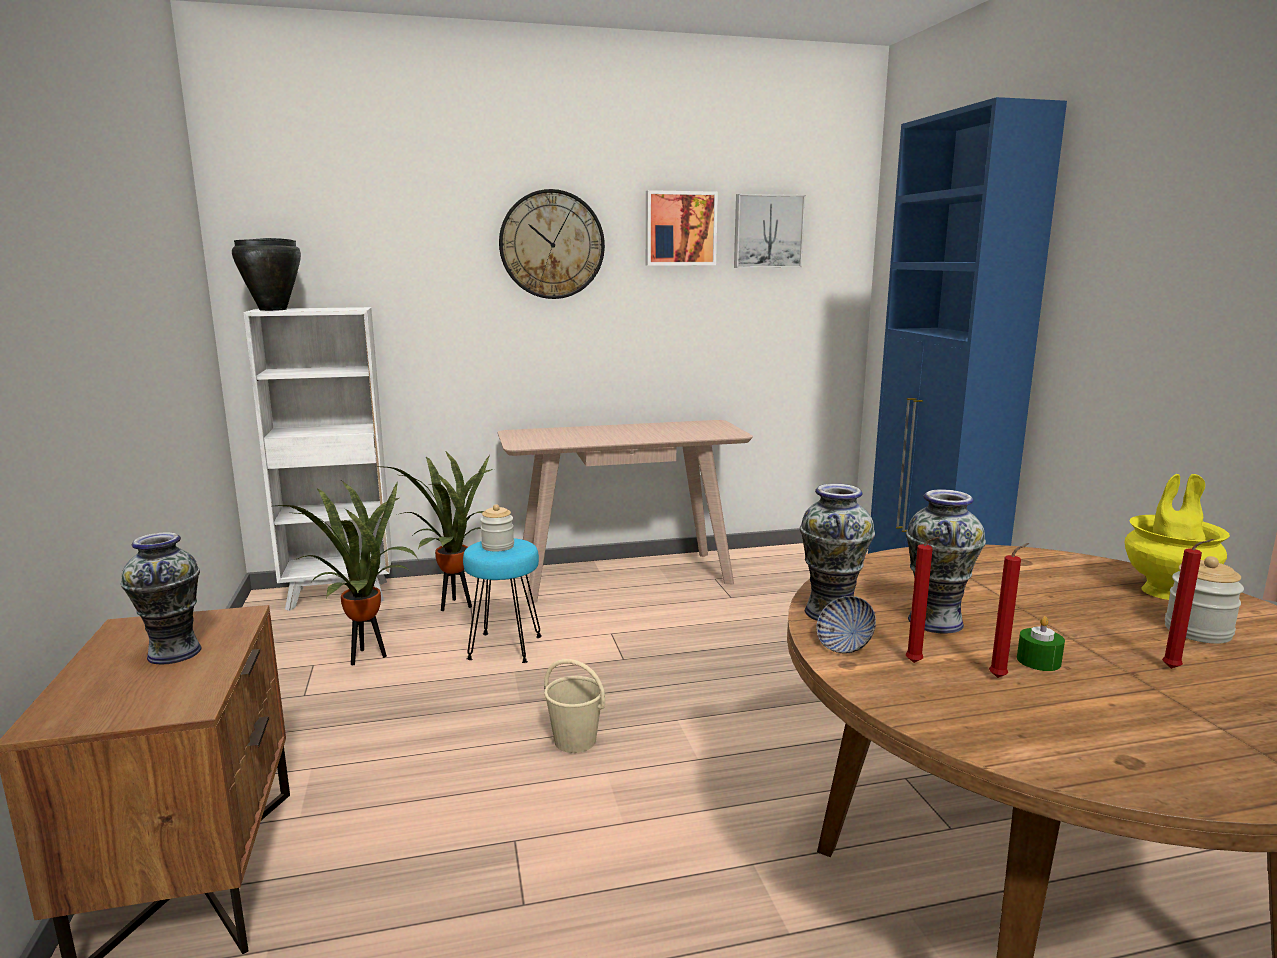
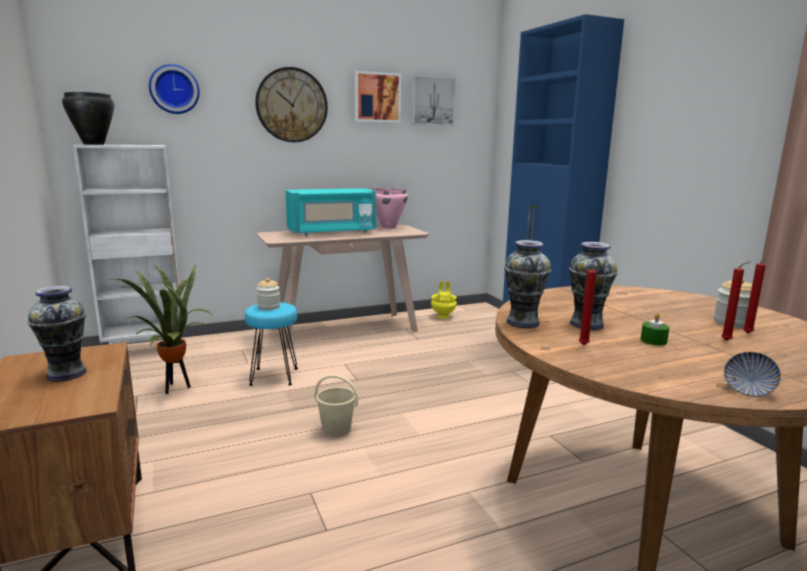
camera: 10 degrees left, 0 degrees up
(385, 228) = (174, 89): none -> wall clock
(453, 606) = (231, 353): potted plant -> none
(606, 432) = (332, 232): none -> turquoise microwave
(694, 424) = (388, 227): none -> pink cooking pot
(844, 646) = (539, 339): bowl -> bowl (748, 391)
(1000, 677) = (636, 350): red candle -> red candle (749, 333)
(1167, 592) = (707, 304): yellow vase -> yellow vase (443, 316)

